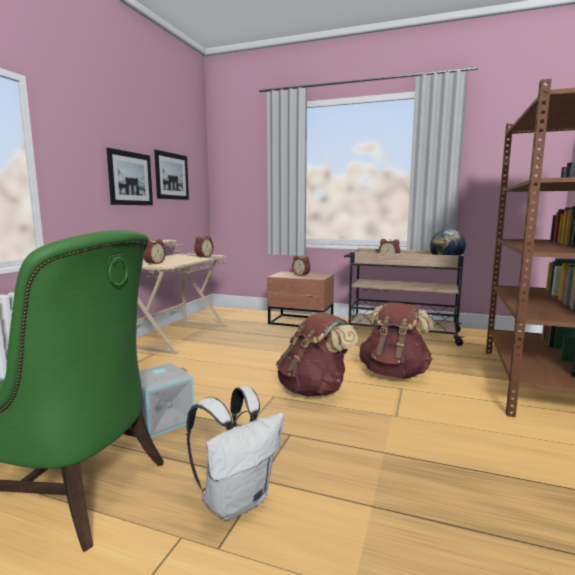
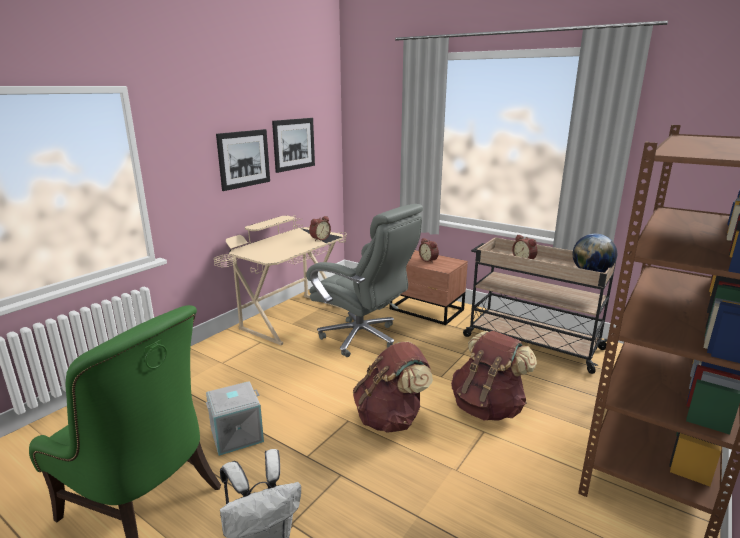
camera: 15 degrees right, 10 degrees up
(153, 263) = (262, 252): alarm clock -> none
(256, 343) = (364, 339): none -> grey office chair

